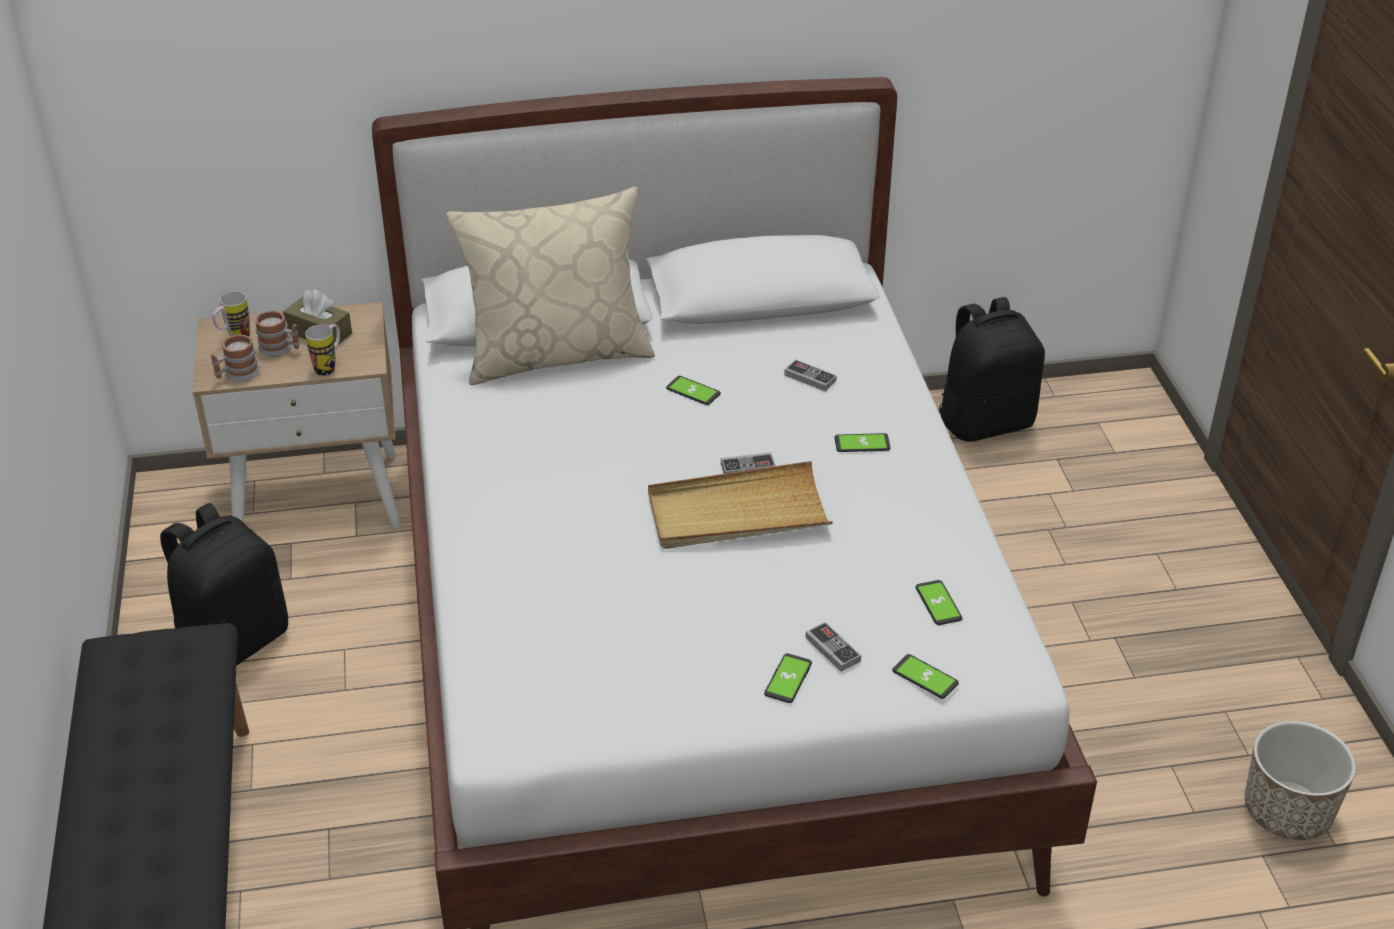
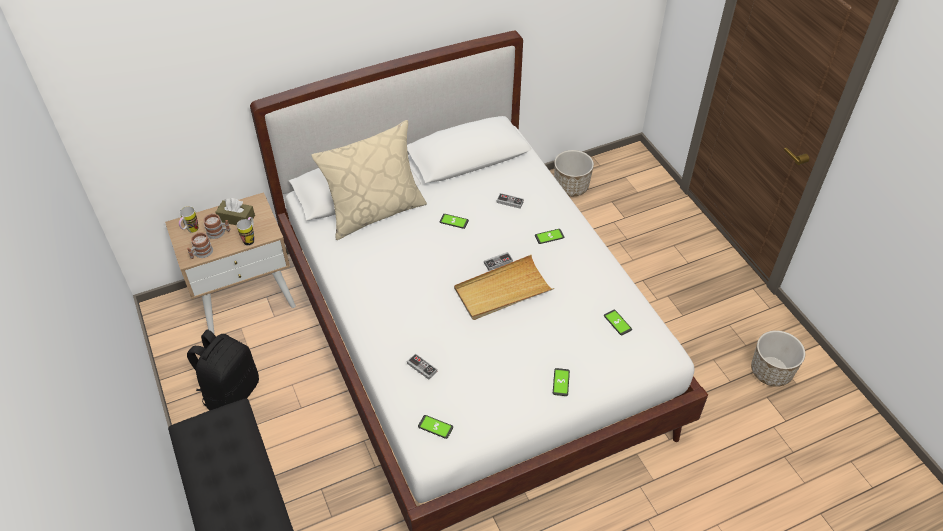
camera: 15 degrees left, 10 degrees up
(832, 649) = (576, 360): game controller -> game controller (422, 367)
(925, 677) = (625, 366): phone -> phone (435, 427)
(985, 422) = (571, 186): black backpack -> planter

